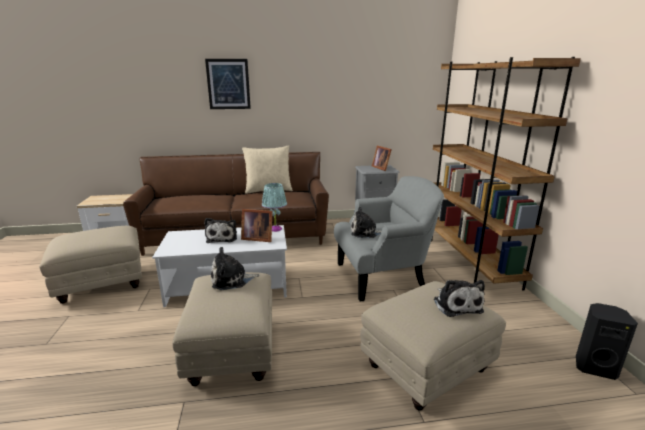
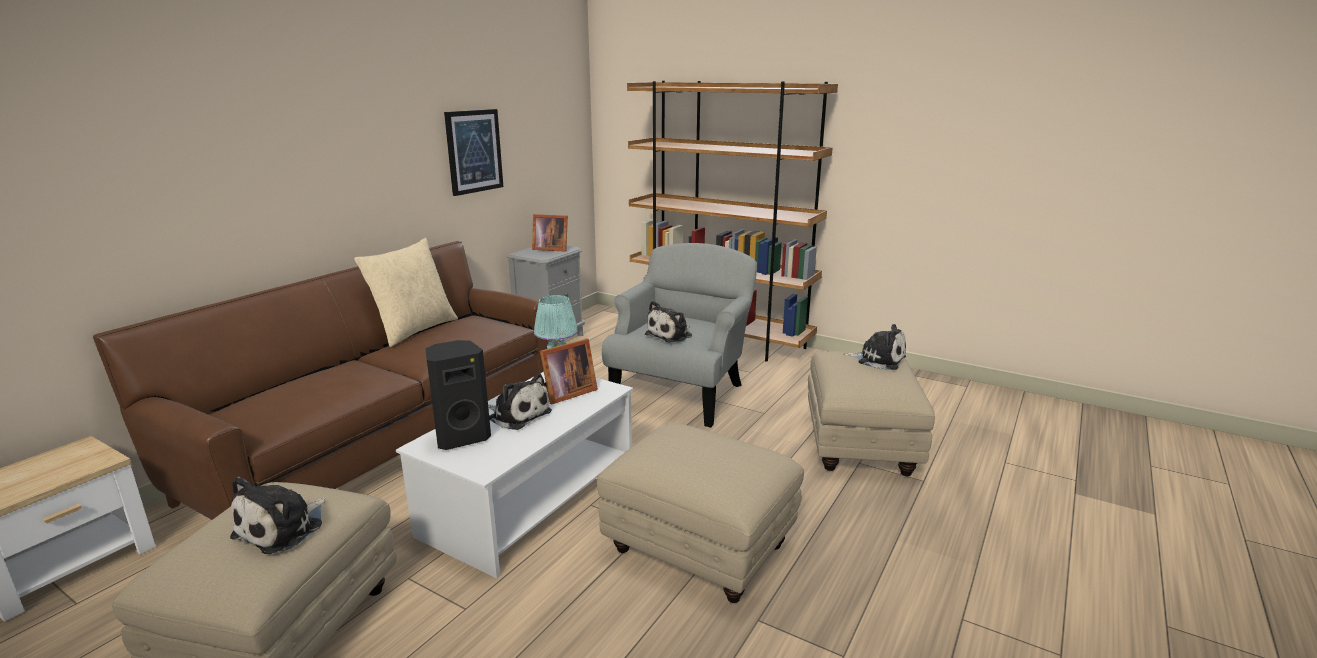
camera: 50 degrees left, 0 degrees up
(228, 84) = (286, 130): picture -> picture (474, 151)
(232, 280) = (675, 442): plush toy -> plush toy (283, 529)
(594, 367) = (928, 382): black speaker -> black speaker (461, 437)

